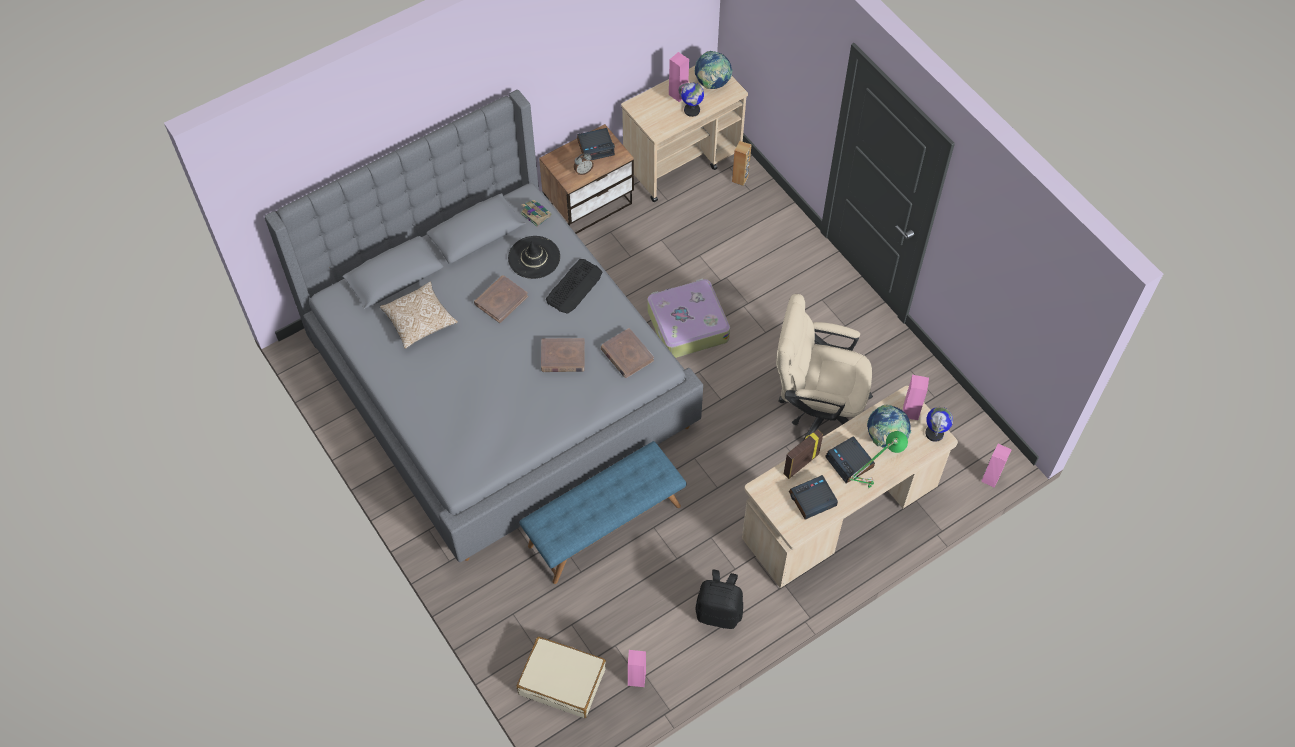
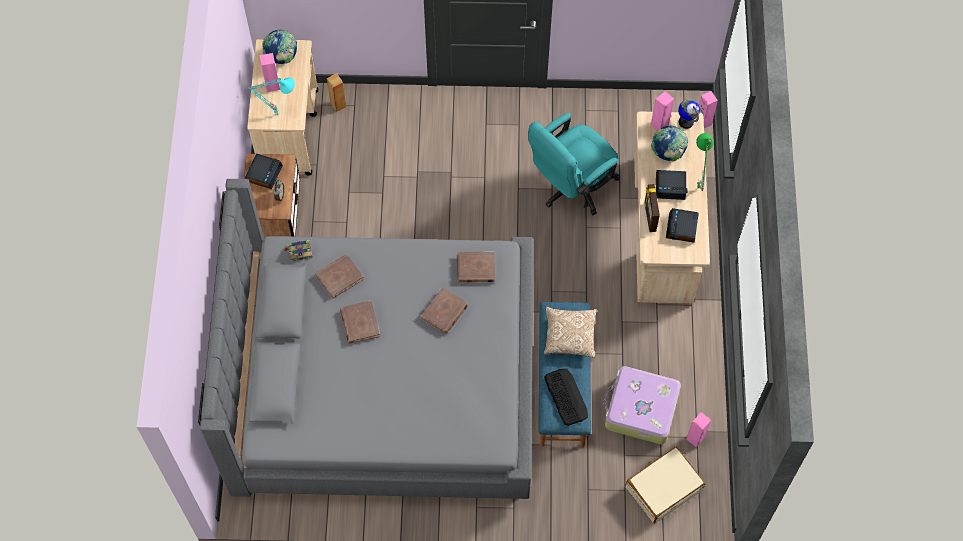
camera: 55 degrees left, 5 degrees up
(419, 321) = (333, 391): pillow -> pillow (569, 336)
(534, 257) = (339, 277): black hat -> brown book
(574, 286) = (388, 266): keyboard -> keyboard (566, 397)
(654, 114) = (277, 113): none -> turquoise table lamp
(687, 325) = (437, 223): suitcase -> suitcase (640, 409)
(692, 110) = (295, 86): globe -> none
(719, 612) = (682, 353): black backpack -> none
(816, 408) = (571, 187): beige office chair -> turquoise office chair

